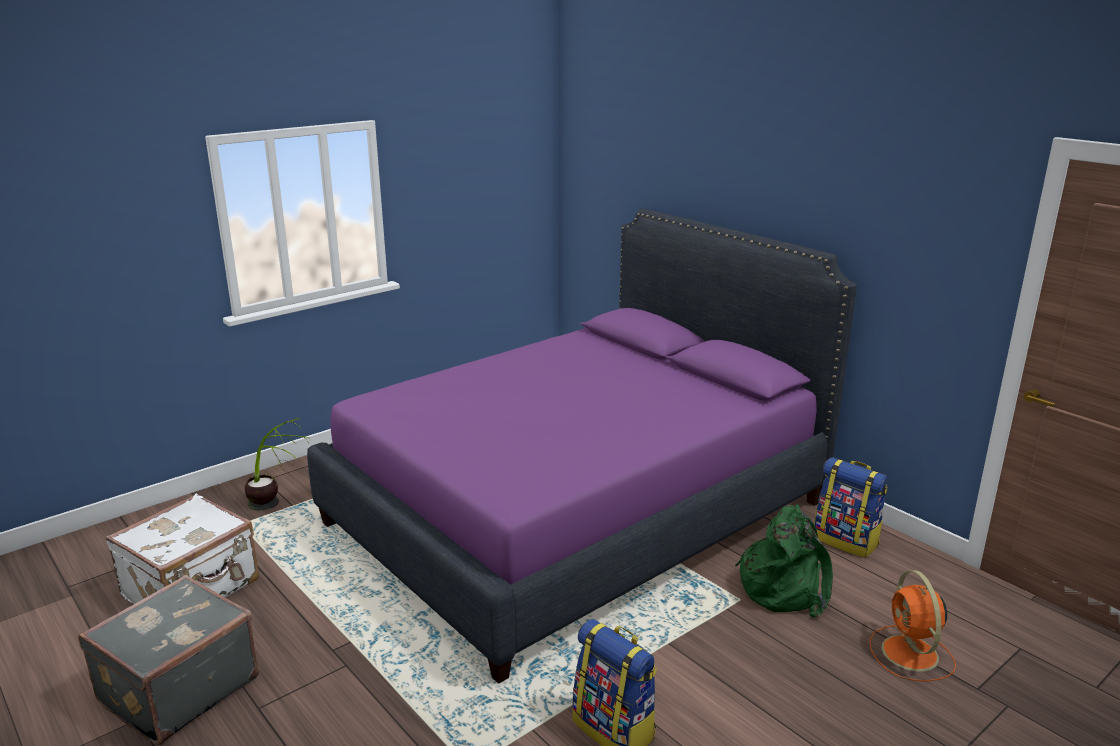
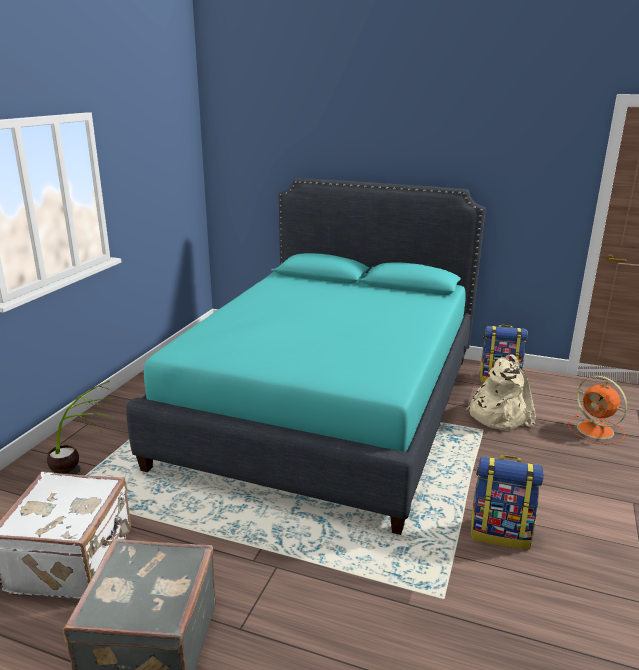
camera: 30 degrees left, 0 degrees up
(578, 512) = (329, 407): purple bed -> turquoise bed
(785, 587) = (498, 415): green backpack -> beige backpack

